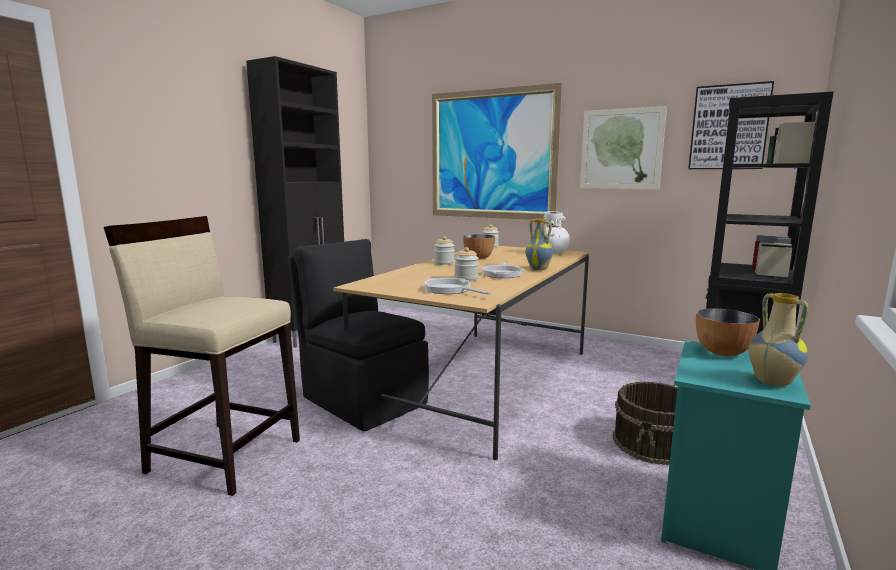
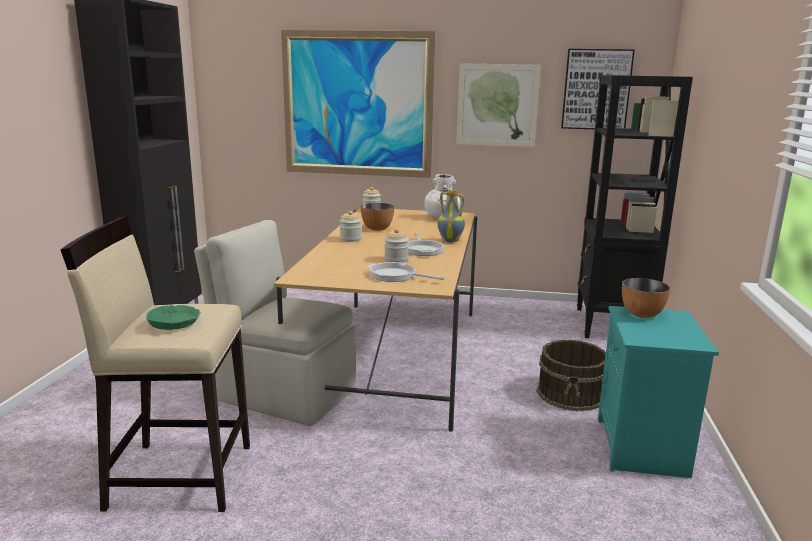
camera: 20 degrees left, 5 degrees up
(211, 308) = (175, 323): none -> green bowl
(362, 399) = (284, 393): black chair -> beige chair
(771, 382) = (687, 337): vase -> none

